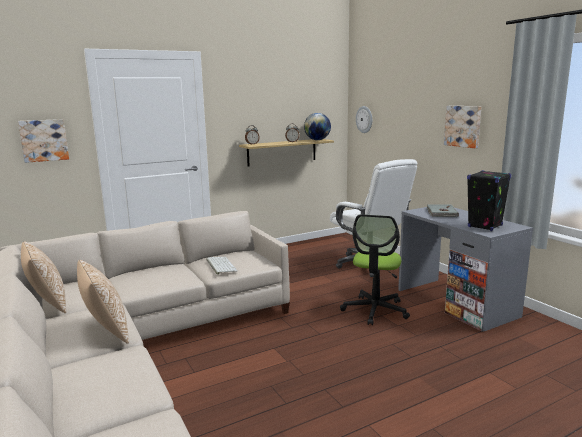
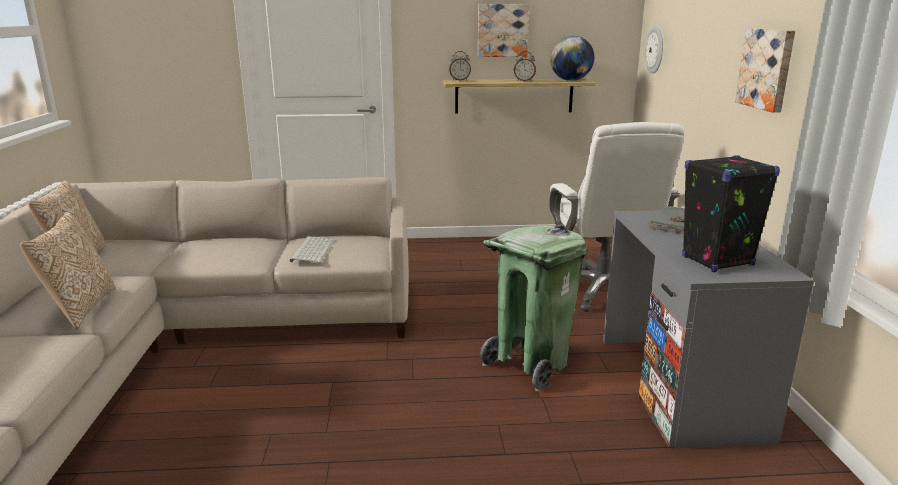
camera: 25 degrees right, 5 degrees up
(44, 140) = (177, 57): picture -> picture (502, 30)
(375, 310) = (530, 364): office chair -> green trash can

